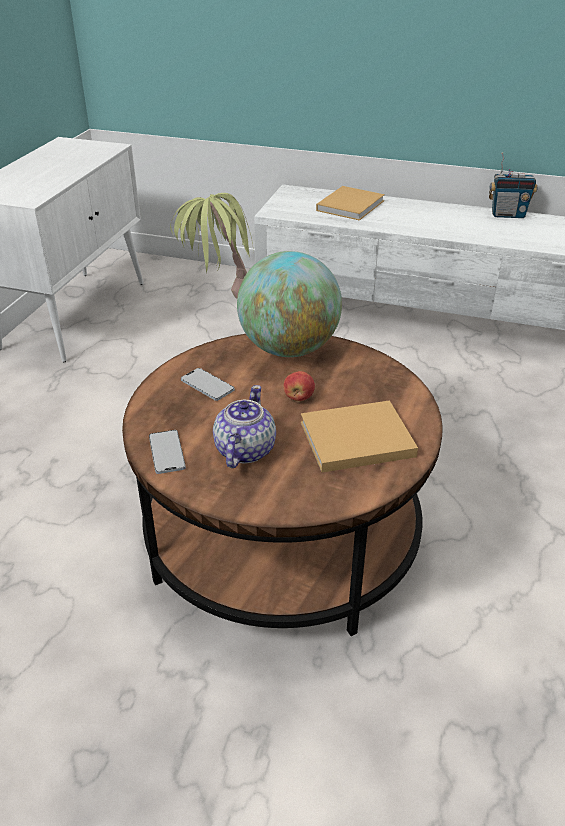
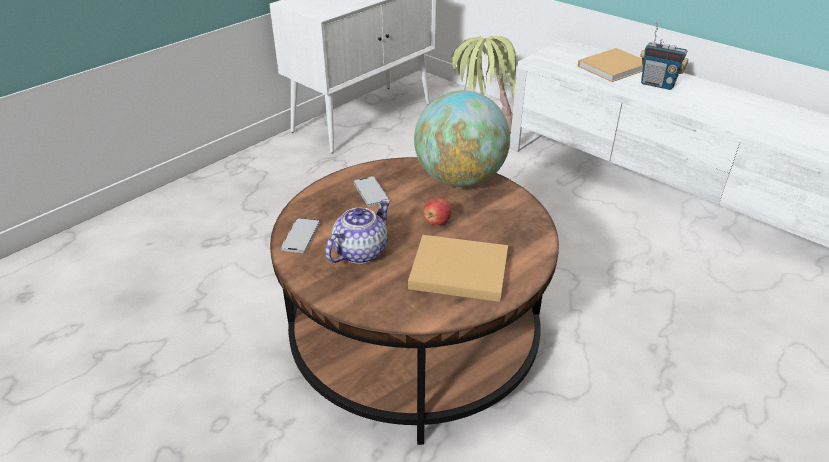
camera: 25 degrees right, 0 degrees up
(507, 215) = (771, 104): radio -> radio (657, 84)

